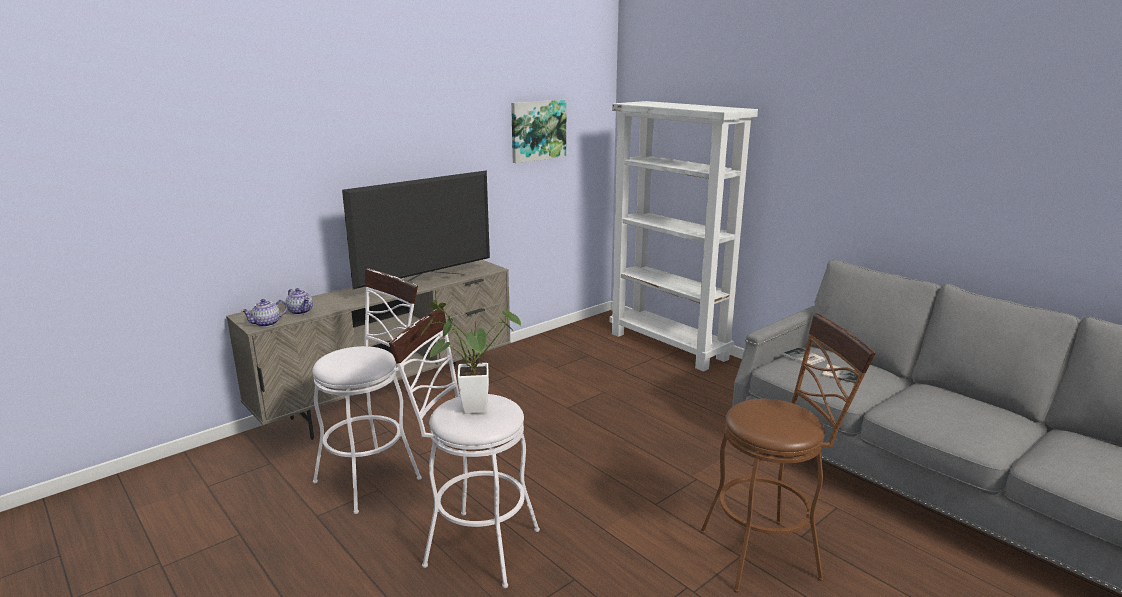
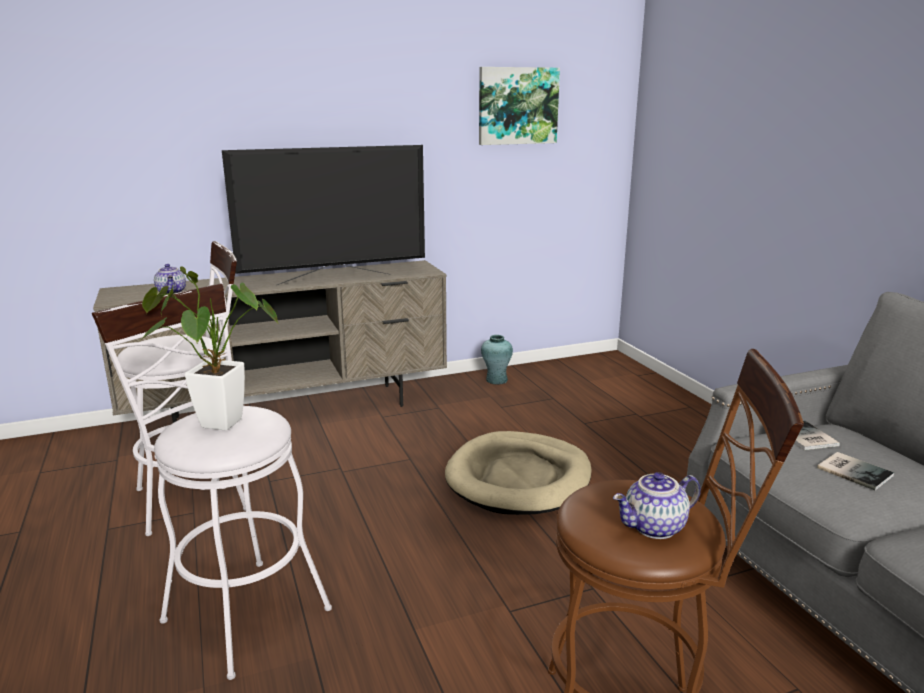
camera: 20 degrees right, 0 degrees up
(266, 324) = (123, 300): teapot -> teapot (654, 528)
(537, 347) = (496, 380): none -> turquoise vase
(604, 418) = (519, 478): none -> beige dog bed
(669, 346) = (667, 402): white bookcase -> none

